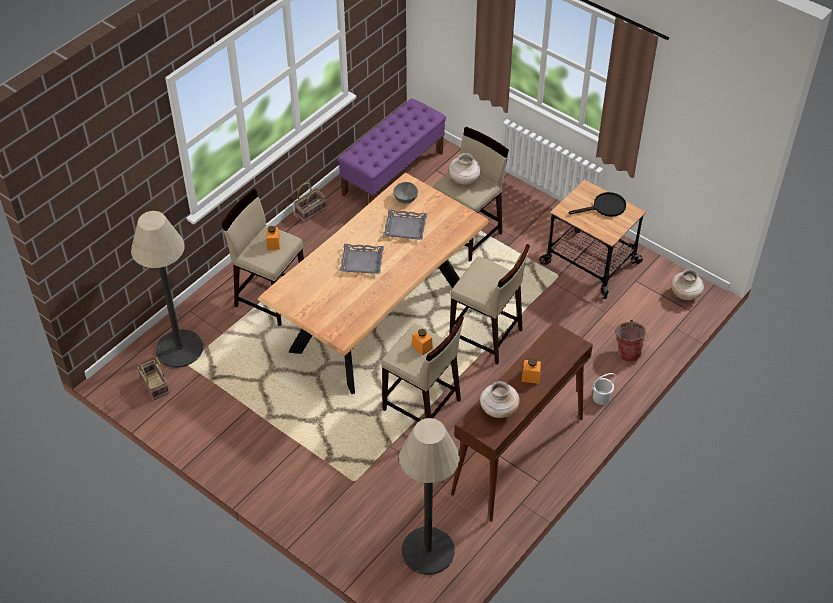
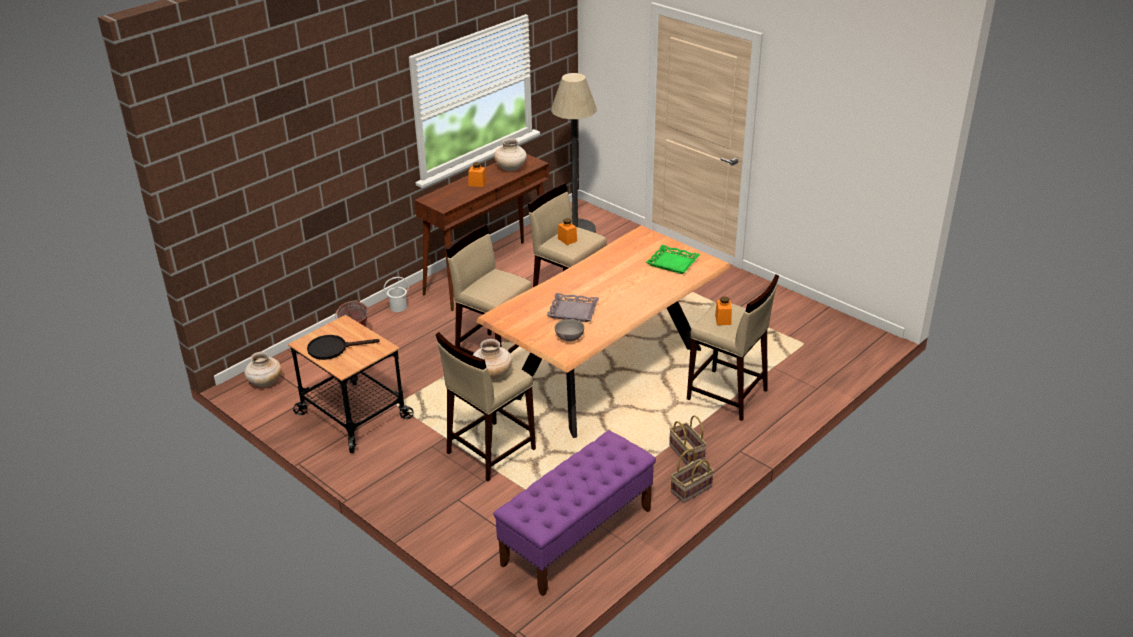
camera: 175 degrees left, 15 degrees down
(156, 386) = (829, 329): basket -> basket (685, 452)
(179, 349) = (816, 356): floor lamp -> none
(313, 293) = (673, 263): none -> green tray
(362, 262) = (623, 284): grey tray -> none

